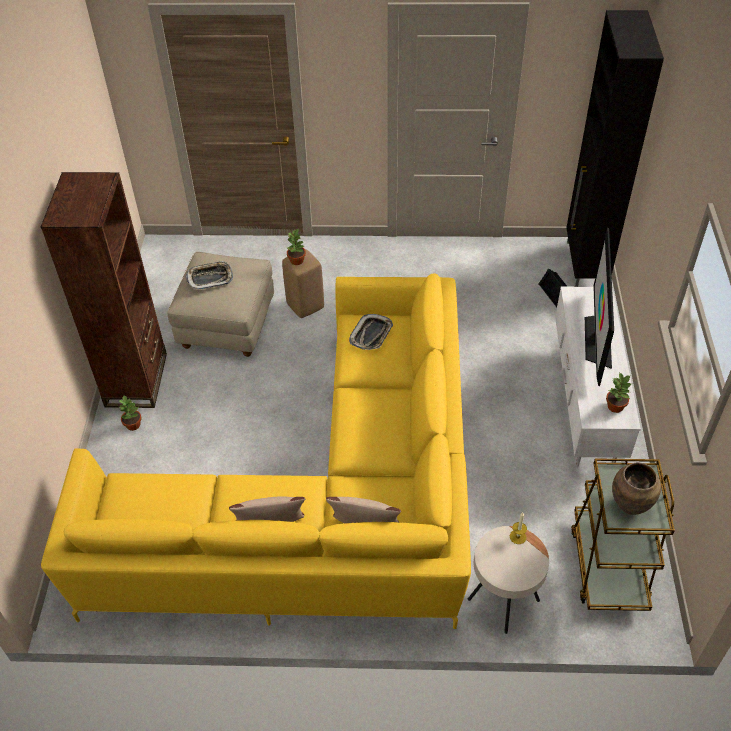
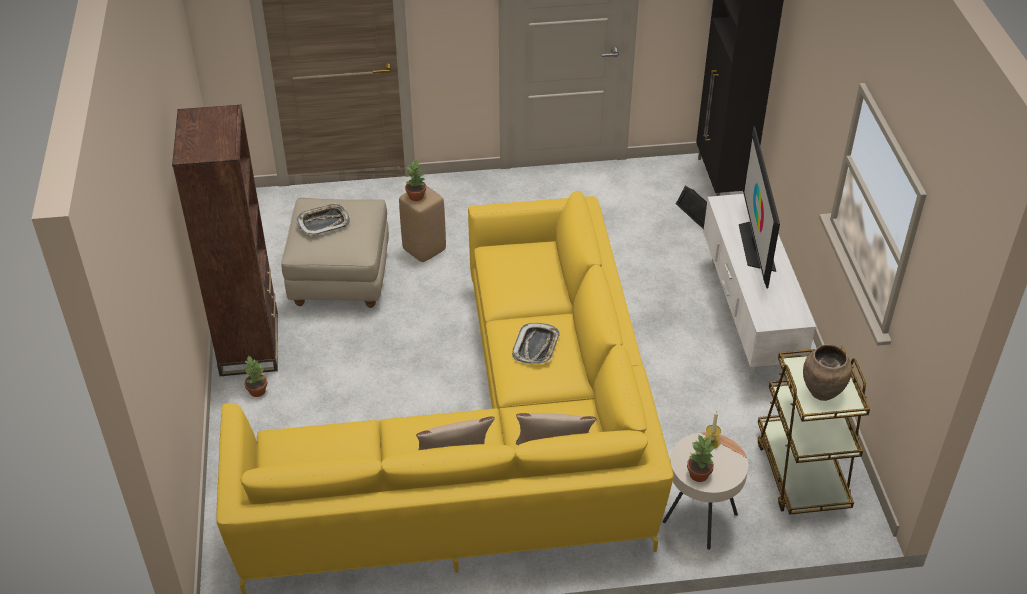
camera: 10 degrees left, 5 degrees down
(371, 335) = (516, 263): tray -> tray (536, 347)
(615, 406) = (787, 307): potted plant -> potted plant (699, 474)

